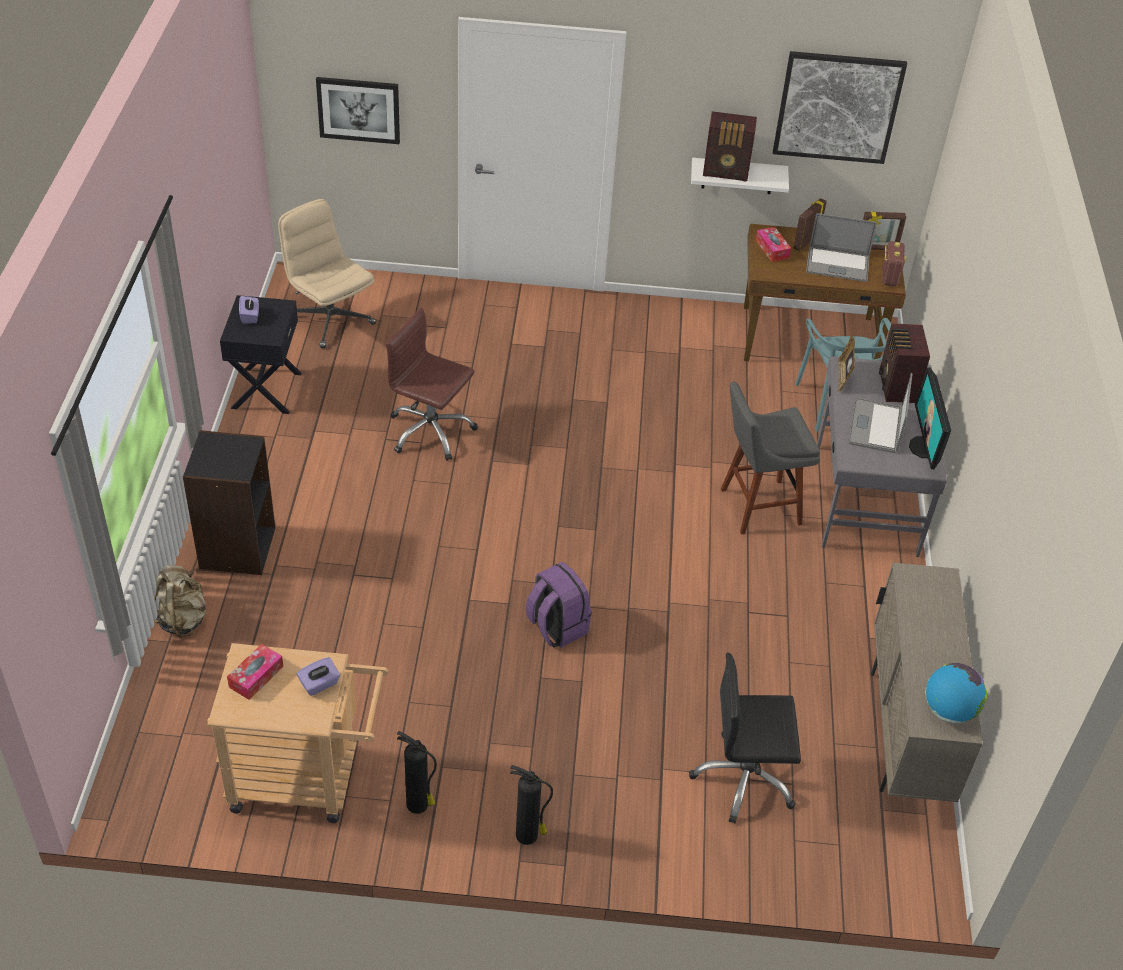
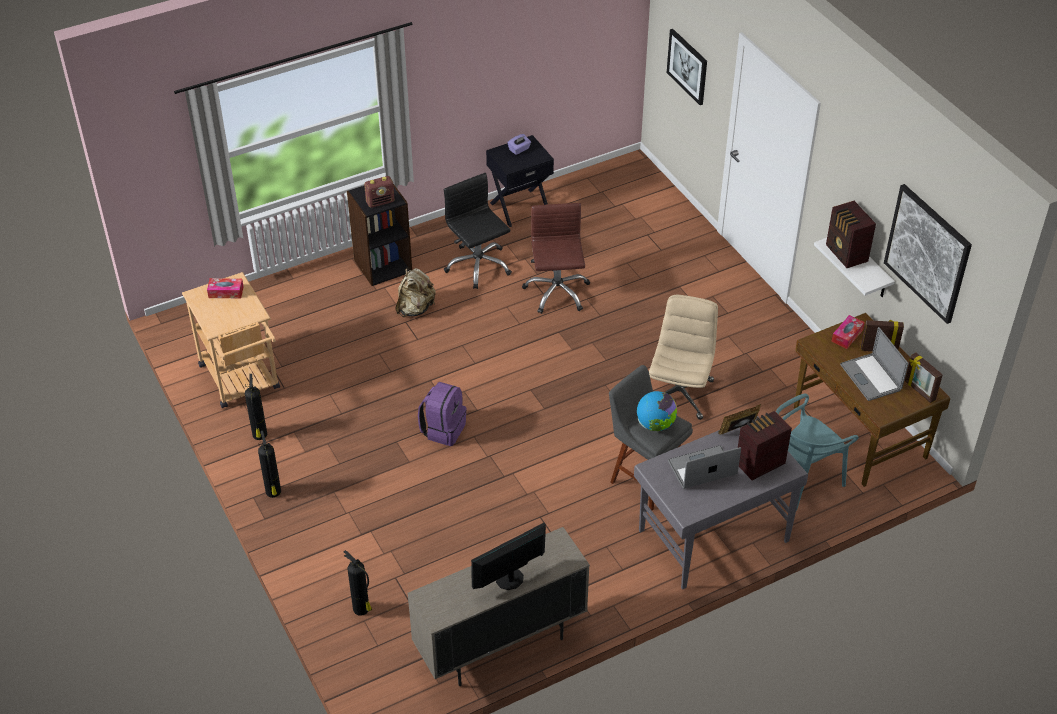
camera: 60 degrees right, 0 degrees up
(182, 619) = (312, 274): beige backpack -> beige backpack (415, 308)
(319, 684) = (239, 317): purple tissue box -> none
(329, 319) = (611, 198): beige office chair -> beige office chair (679, 393)
(744, 778) = (394, 575): black office chair -> black office chair (478, 266)
(776, 834) = (362, 609): none -> fire extinguisher
(889, 277) = (890, 411): radio -> radio (380, 202)
(924, 447) = (705, 503): monitor -> monitor (510, 579)
(949, 710) = (446, 605): globe -> globe (655, 425)

